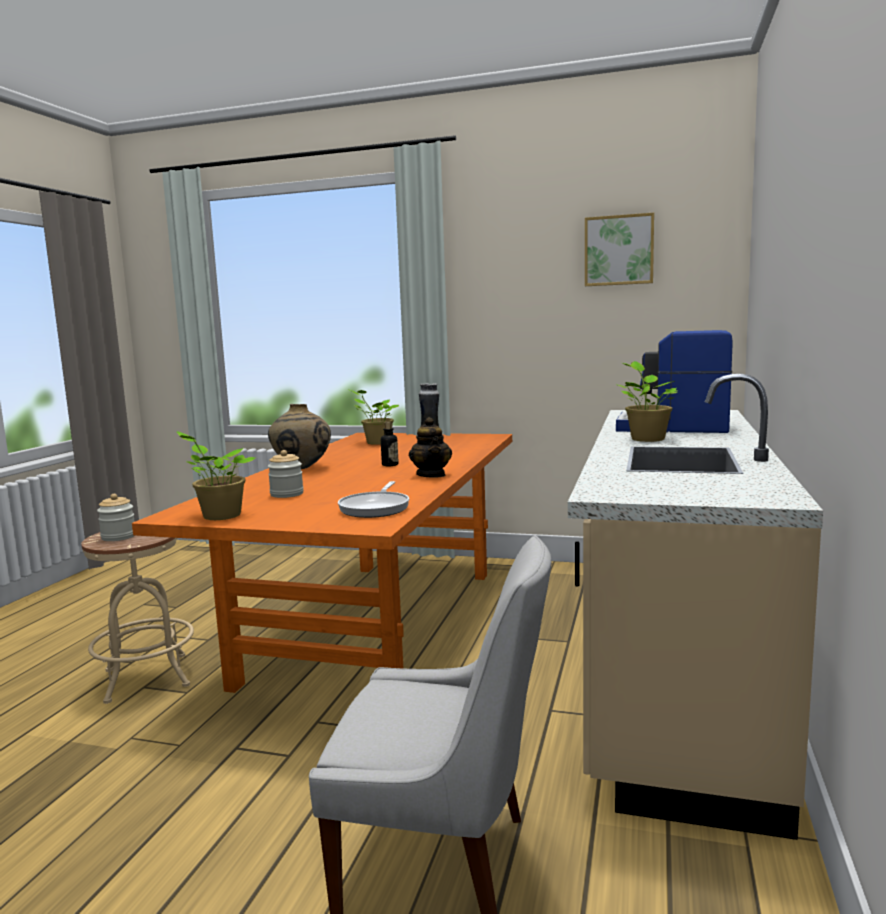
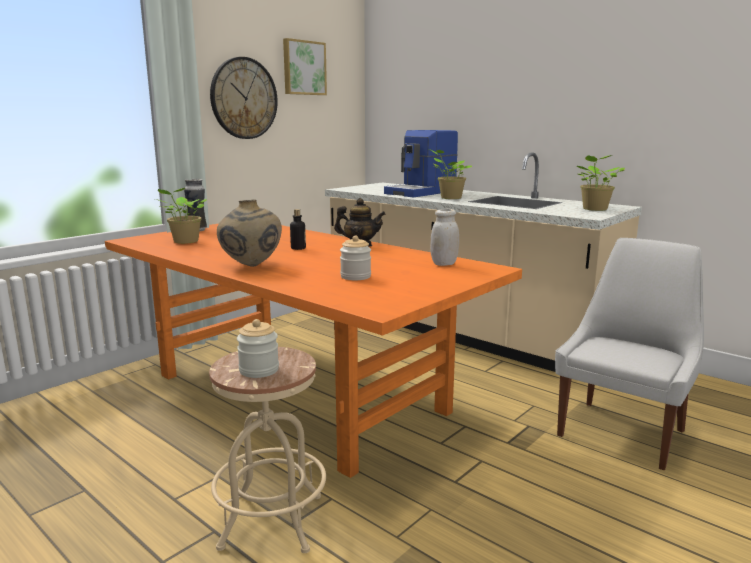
camera: 65 degrees left, 5 degrees up
(219, 516) = (404, 296): potted plant -> potted plant (594, 209)
(376, 508) = (444, 264): frying pan -> white jar
(522, 296) = (244, 98): none -> wall clock

